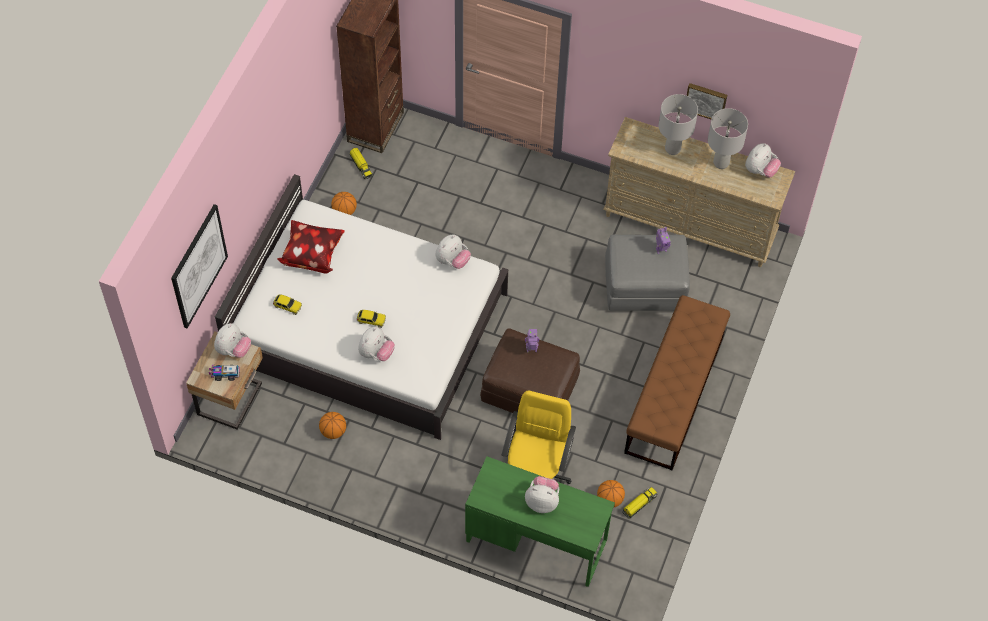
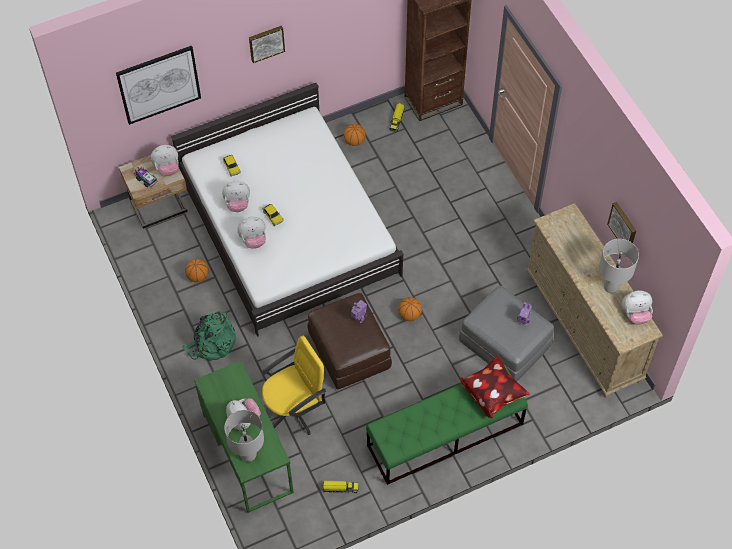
camera: 45 degrees right, 0 degrees up
(257, 159) = (266, 43): none -> picture
(312, 254) = (282, 146): pillow -> pillow (493, 393)
(408, 477) = (212, 343): none -> green backpack
(452, 261) = (367, 218): plush toy -> plush toy (237, 204)
(609, 499) = (323, 468): basketball -> basketball (409, 315)
(673, 149) = (585, 251): grey table lamp -> grey table lamp (248, 455)
(674, 394) = (444, 435): brown bench -> green bench

